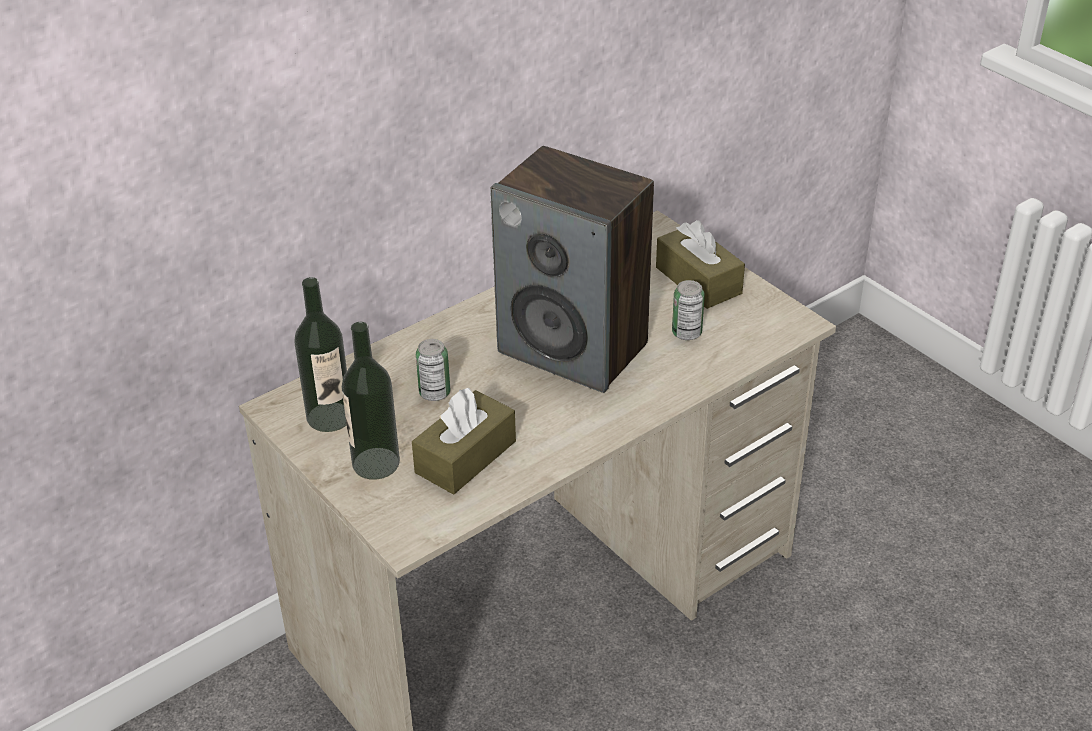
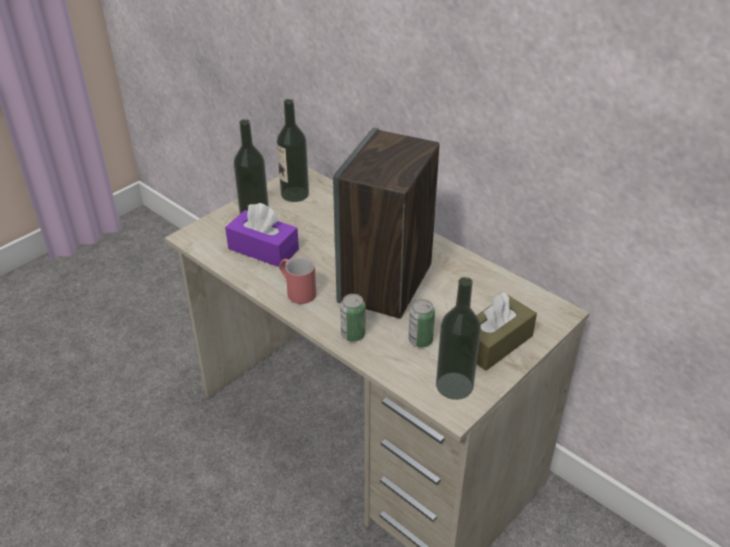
camera: 80 degrees right, 0 degrees up
(434, 393) = (324, 229): can -> can (353, 335)
(465, 457) = (263, 249): brown tissue box -> purple tissue box
(571, 428) = (296, 291): none -> red mug
(763, 318) = (454, 385): none -> bottle

